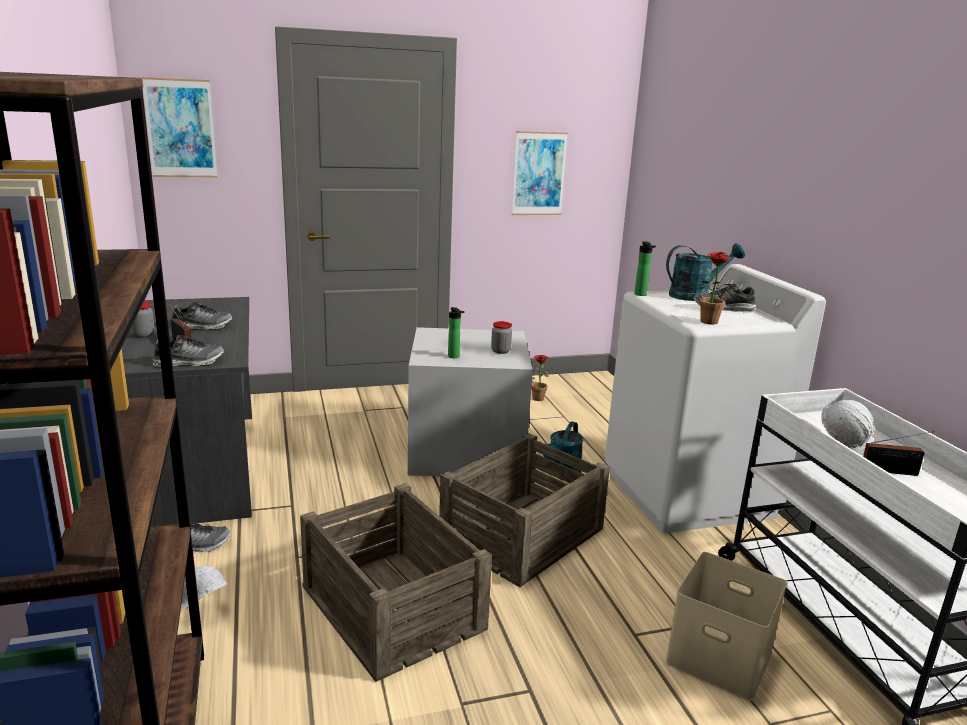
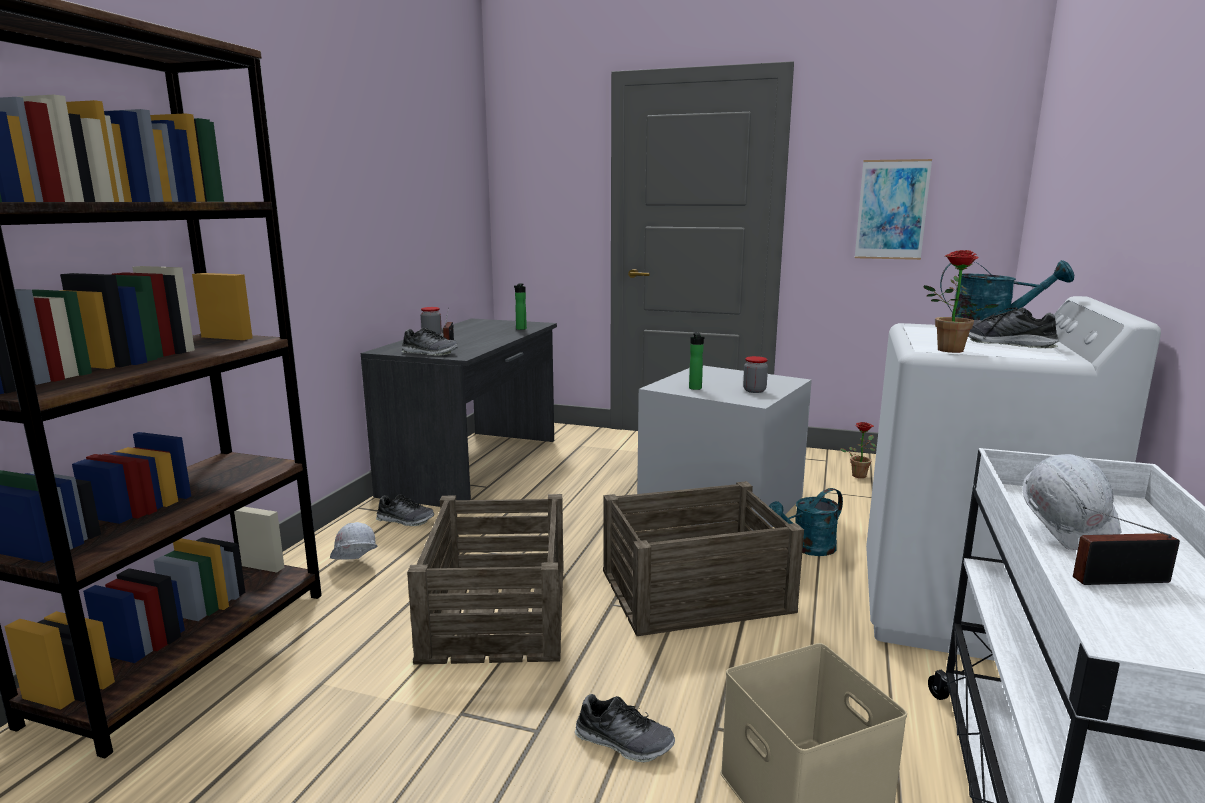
camera: 35 degrees right, 5 degrees down
(181, 128) = (529, 172): picture -> none
(202, 326) = (482, 335): shoe -> shoe (624, 742)
(641, 295) = (907, 326): bottle -> bottle (520, 329)
(892, 471) = (1114, 579): radio -> radio turned 135 degrees clockwise

